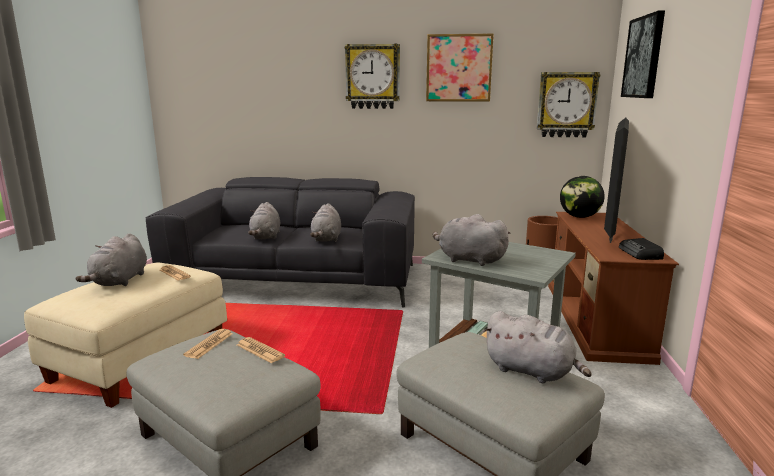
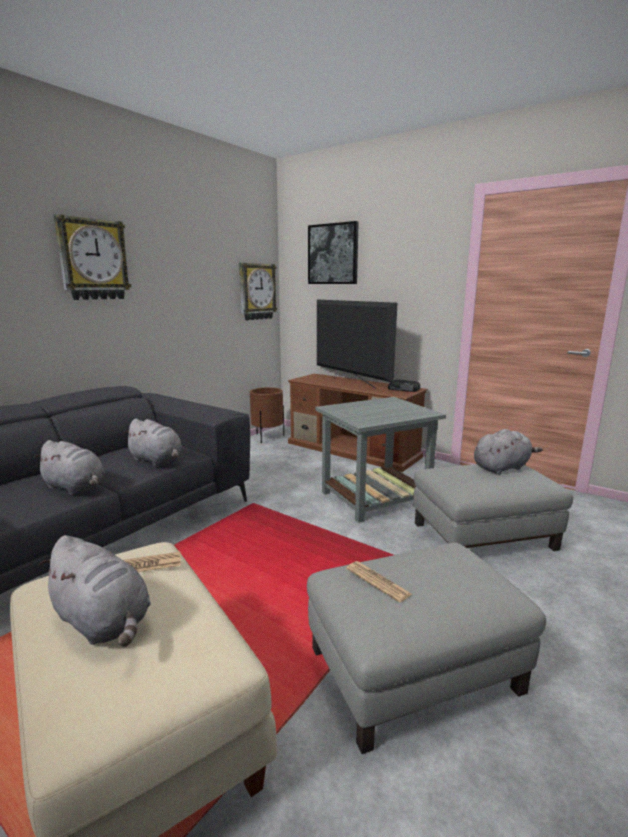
camera: 60 degrees left, 0 degrees up
(260, 351) = (411, 554): newspaper -> none
(458, 68) = (178, 255): picture -> none
(468, 260) = (379, 418): grey plush toy -> none
(579, 217) = (311, 379): globe -> none

